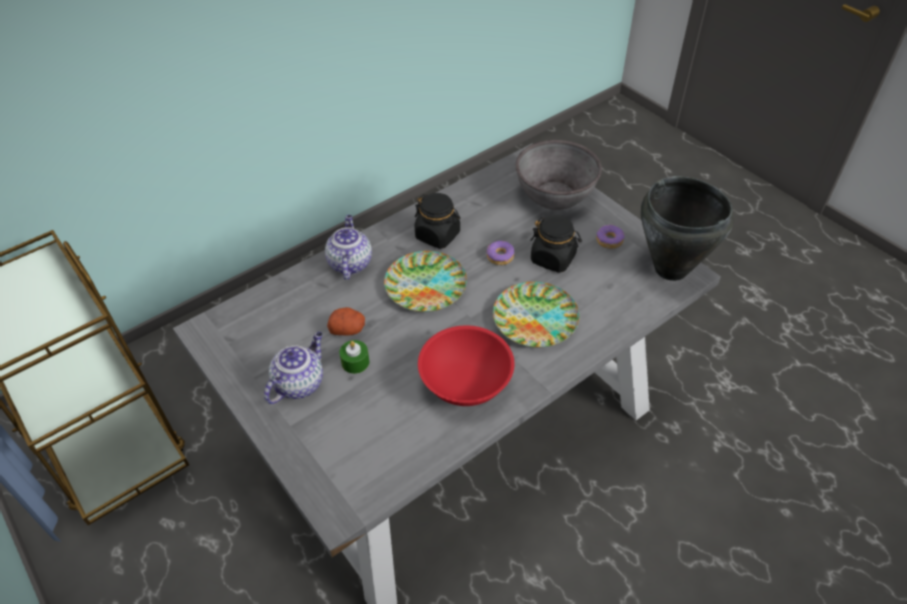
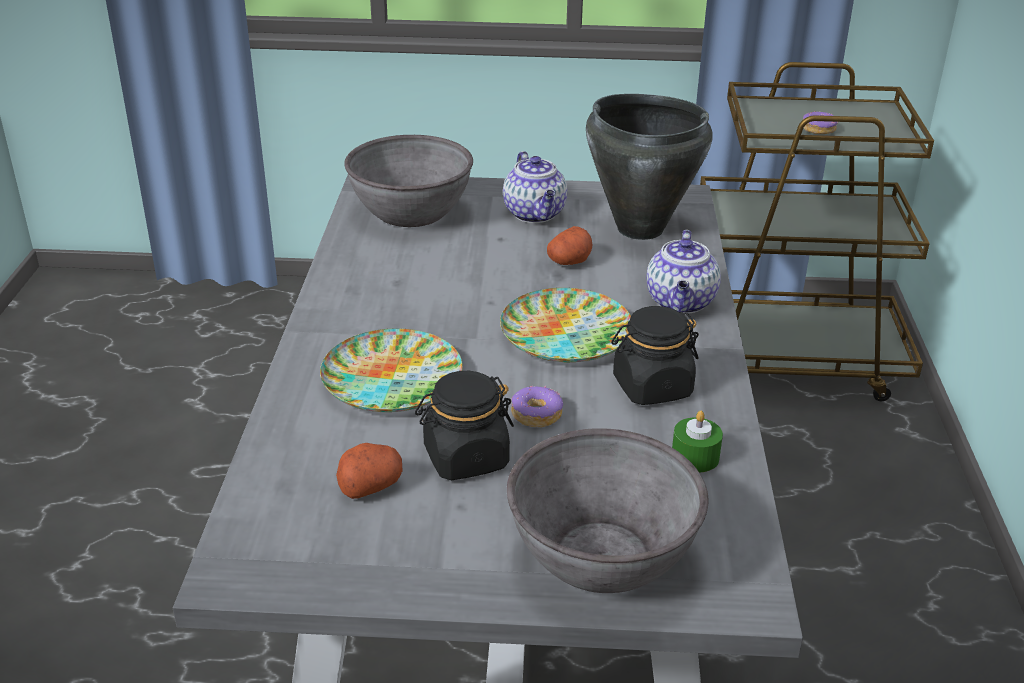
camera: 130 degrees right, 15 degrees down
(349, 263) = (681, 303): teapot -> teapot turned 60 degrees clockwise
(355, 362) = (516, 248): green candle -> green candle (695, 457)
(358, 451) = (411, 212): none -> grey bowl
(465, 383) = (387, 290): red bowl -> none
(603, 273) = (370, 485): none -> potato
(609, 240) = (418, 539): donut -> donut (818, 129)
(671, 269) = (270, 559): black cooking pot -> black cooking pot (639, 228)

